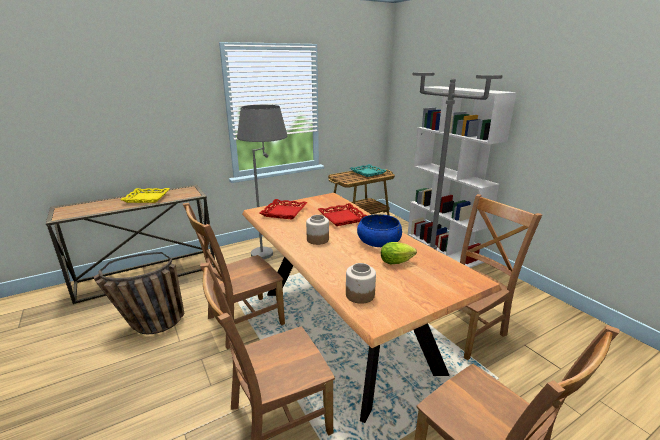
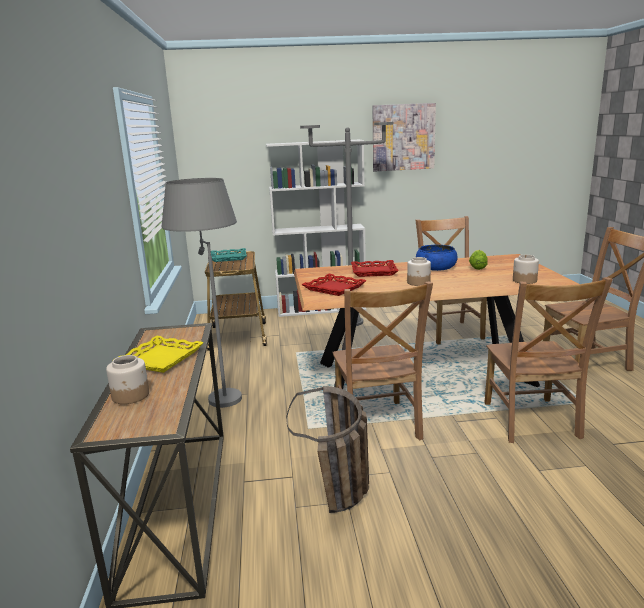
camera: 65 degrees left, 5 degrees down
(99, 203) = (131, 396): none -> jar
(571, 96) = (403, 137): none -> picture

